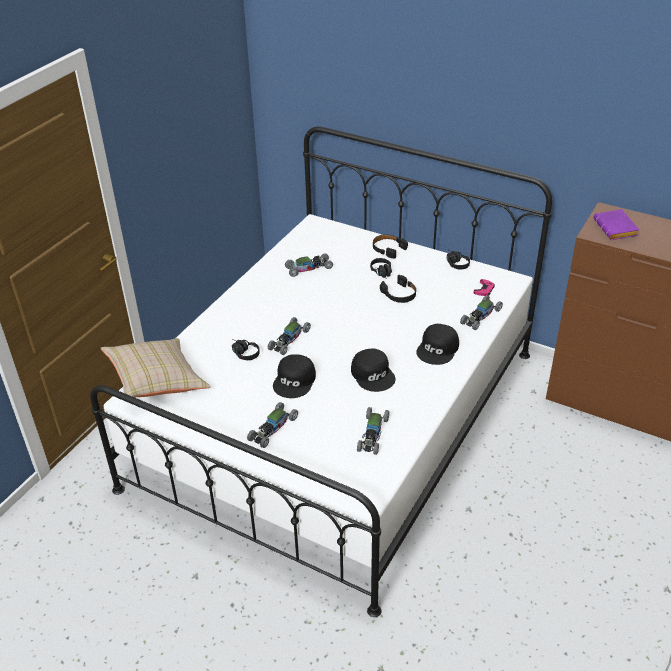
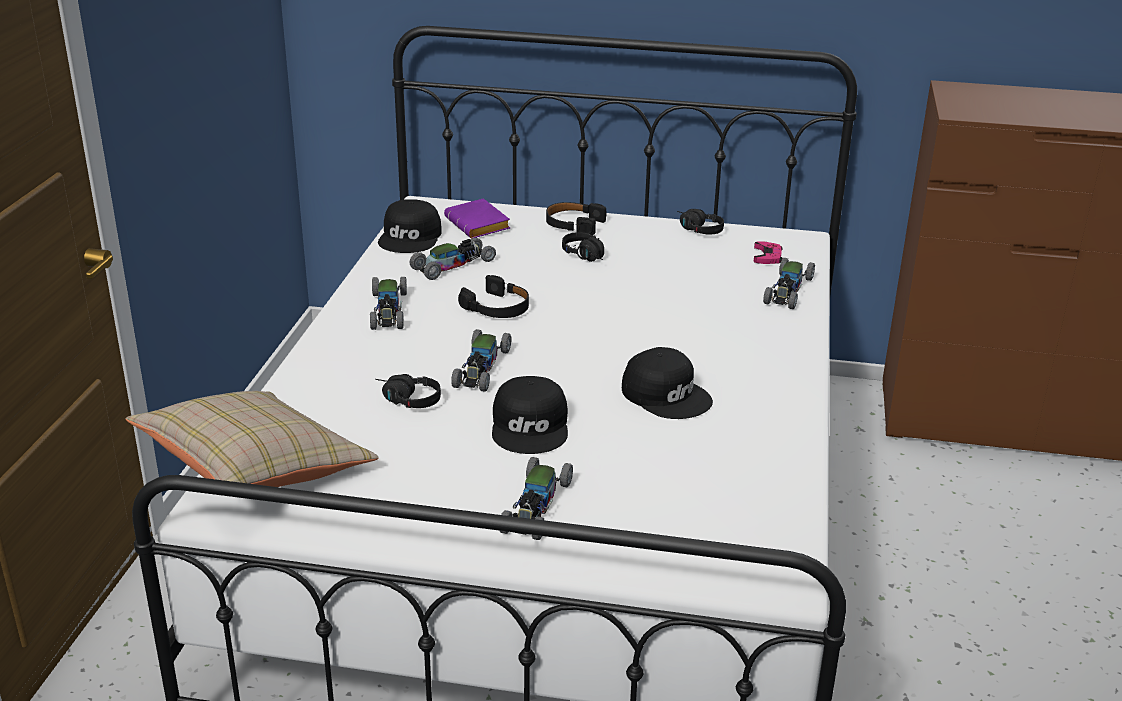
camera: 20 degrees left, 10 degrees down
(372, 434) = (727, 482): toy car -> toy car (388, 310)
(399, 294) = (634, 280): black headphones -> black headphones (497, 308)
(438, 349) = (752, 343): black cap -> black cap (411, 237)
(617, 229) = (989, 105): purple book -> purple book (480, 225)

